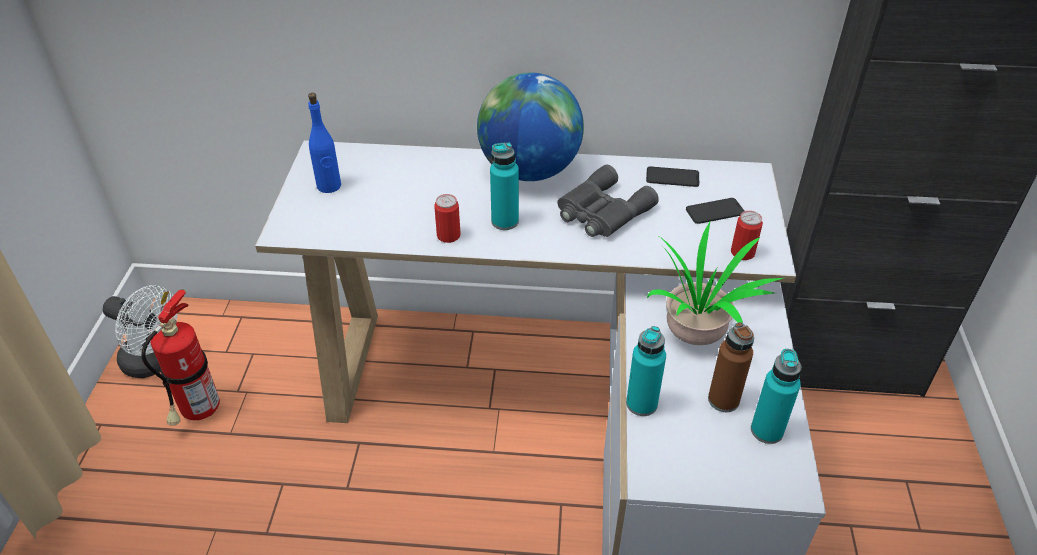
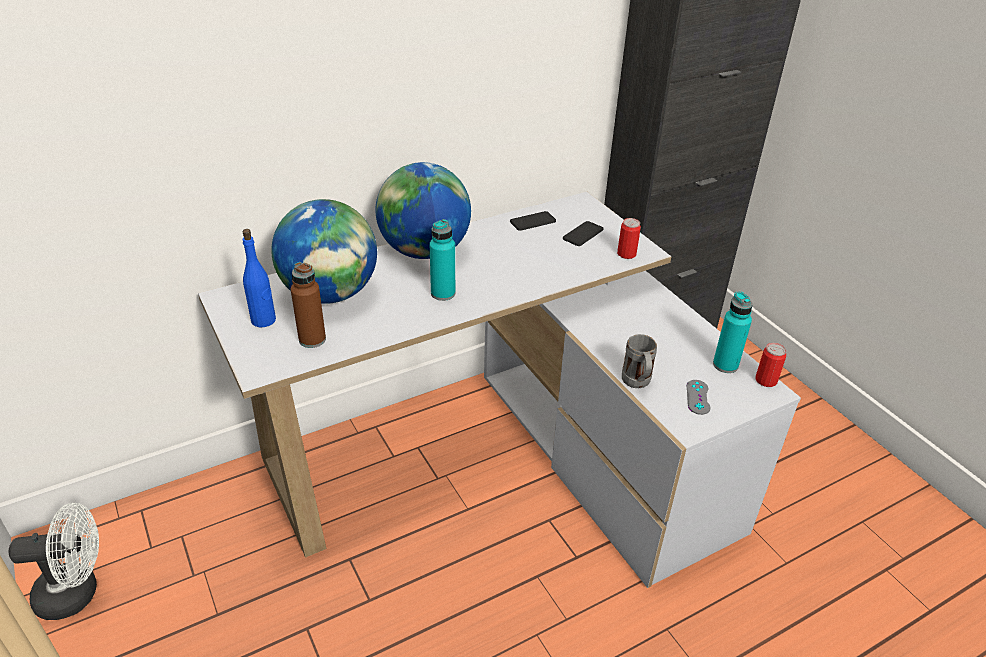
camera: 35 degrees left, 5 degrees down
(198, 413) = (168, 614): fire extinguisher -> none
(405, 182) = (330, 293): none -> globe
(448, 236) = (409, 319): can -> can (766, 380)
(601, 212) = (507, 261): grey binoculars -> none
(641, 404) = (637, 384): turquoise bottle -> grey mug
(696, 451) = (698, 397): none -> grey game controller
(697, 333) = (627, 323): potted plant -> none
(723, 400) = (683, 358): brown bottle -> brown bottle (312, 339)

